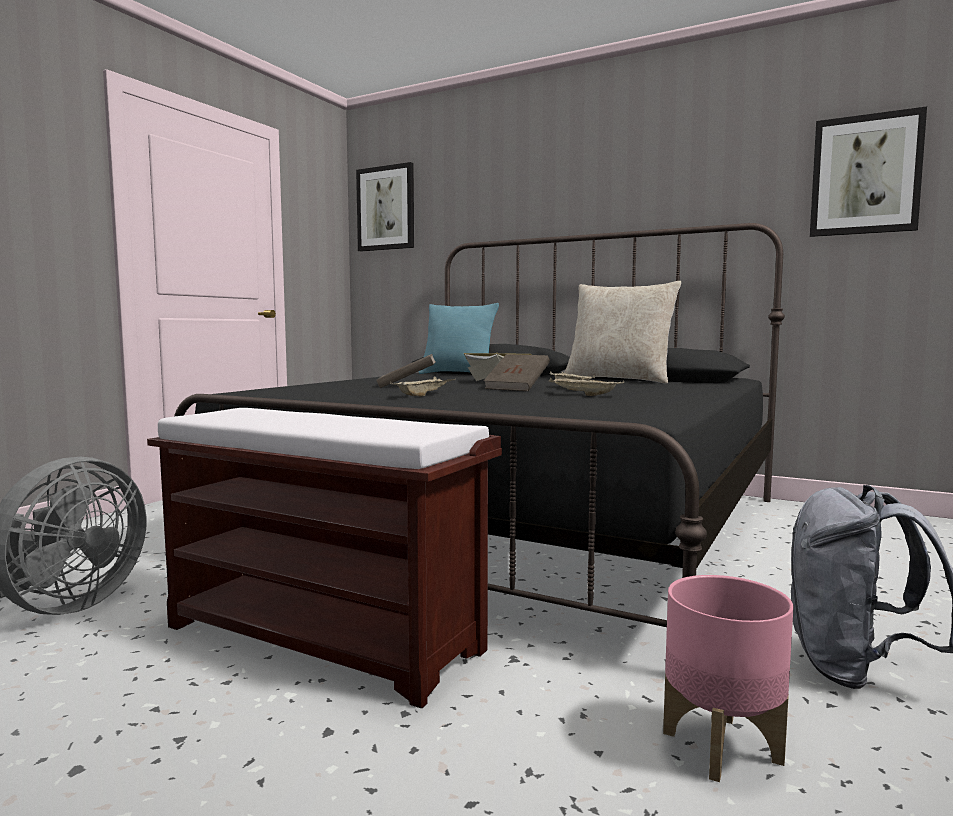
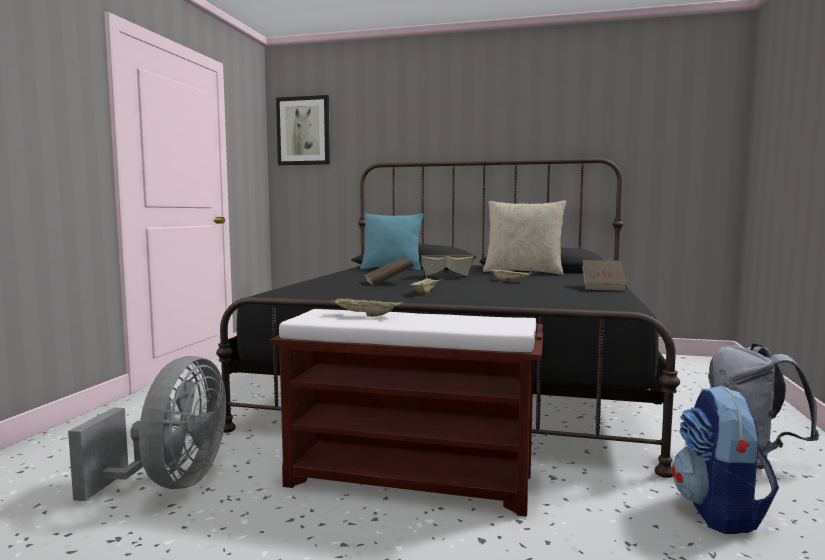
camera: 15 degrees left, 0 degrees up
(517, 388) = (473, 282): brown book -> brown book (603, 288)
(583, 395) = (535, 287): beige tray -> beige tray (364, 315)
(723, 747) = (719, 512): pink planter -> backpack
(865, 175) = (673, 129): picture -> none

